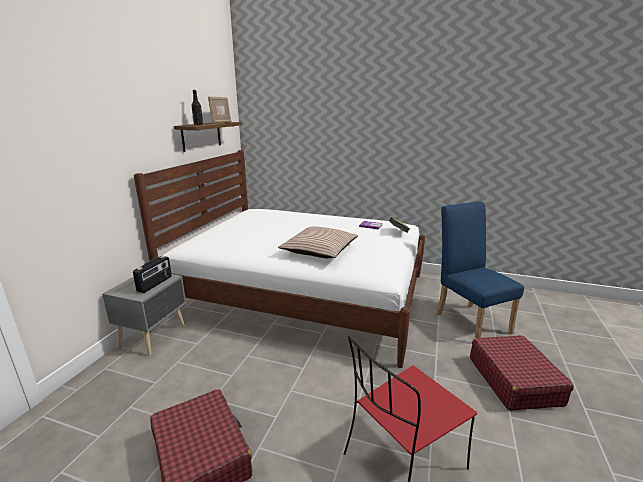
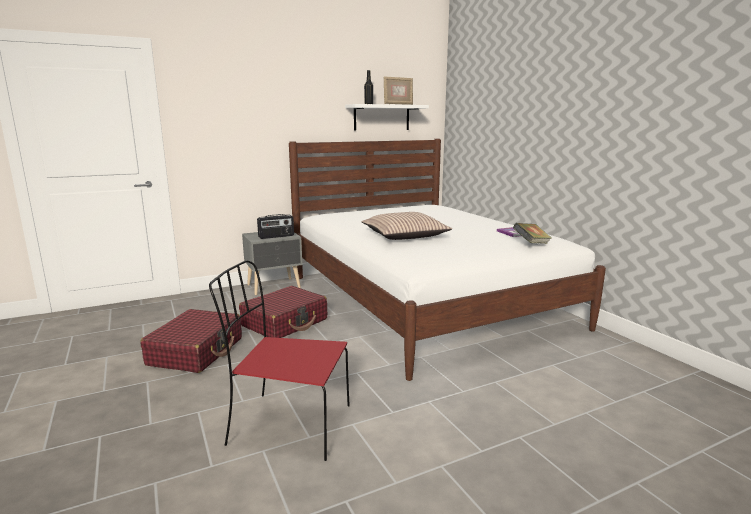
camera: 45 degrees right, 5 degrees down
(201, 136) = (381, 117): brown shelf -> white shelf
(469, 320) = (575, 387): blue chair -> none
(514, 380) = (512, 451): red suitcase -> red suitcase (285, 323)

